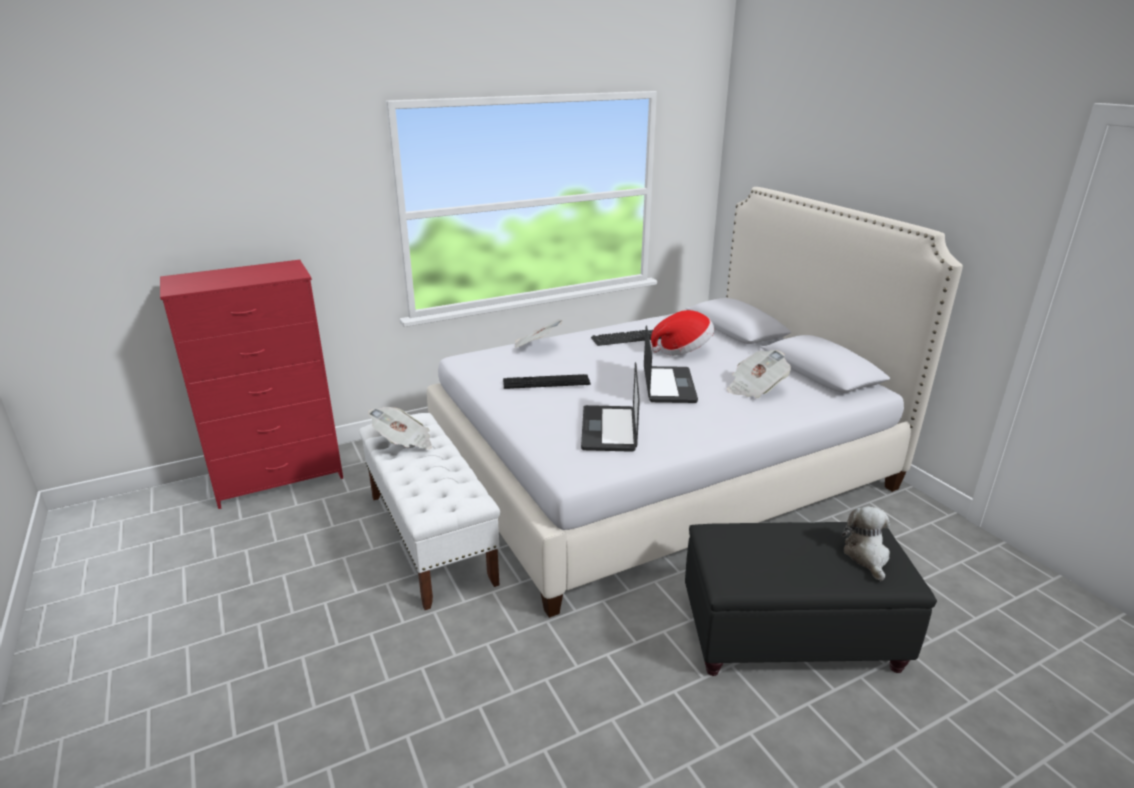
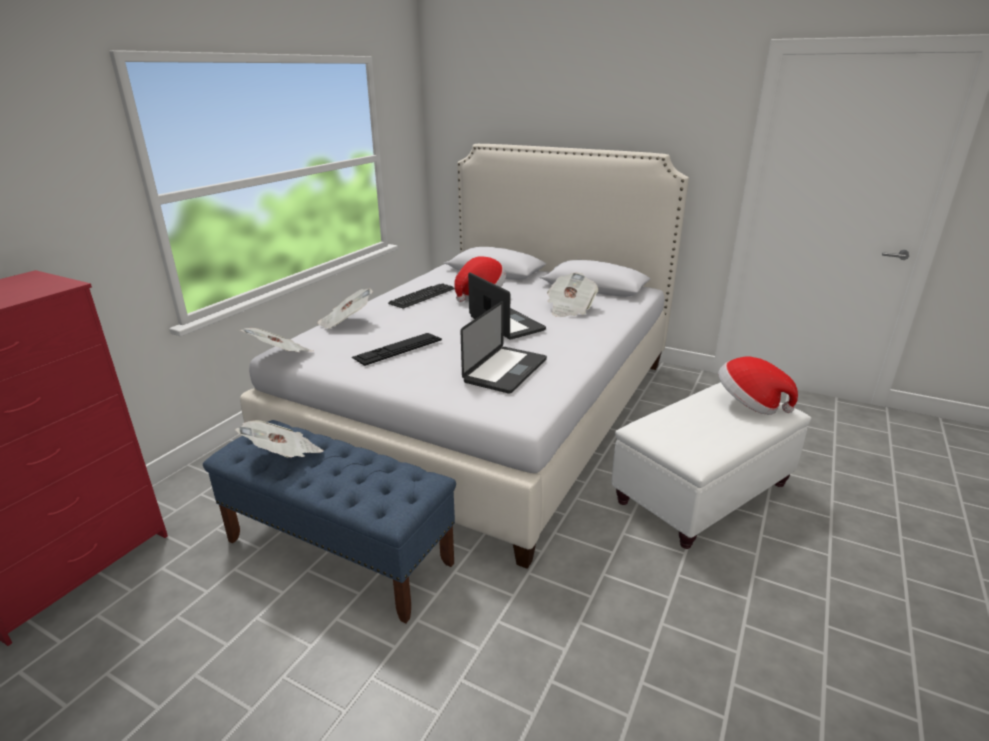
camera: 35 degrees left, 0 degrees up
(431, 538) = (339, 552): white bench -> blue bench
(458, 362) = (280, 356): none -> newspaper
(609, 429) = (505, 371): laptop -> laptop turned 120 degrees counterclockwise
(788, 635) = (701, 493): black ottoman -> white ottoman
(867, 556) = (749, 404): plush toy -> hat

